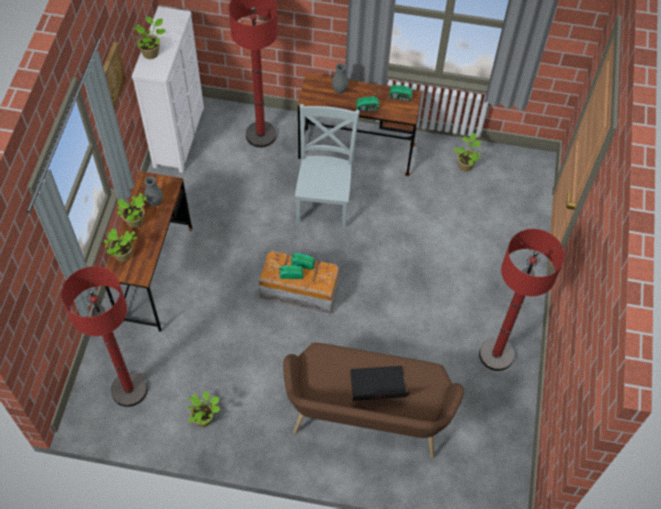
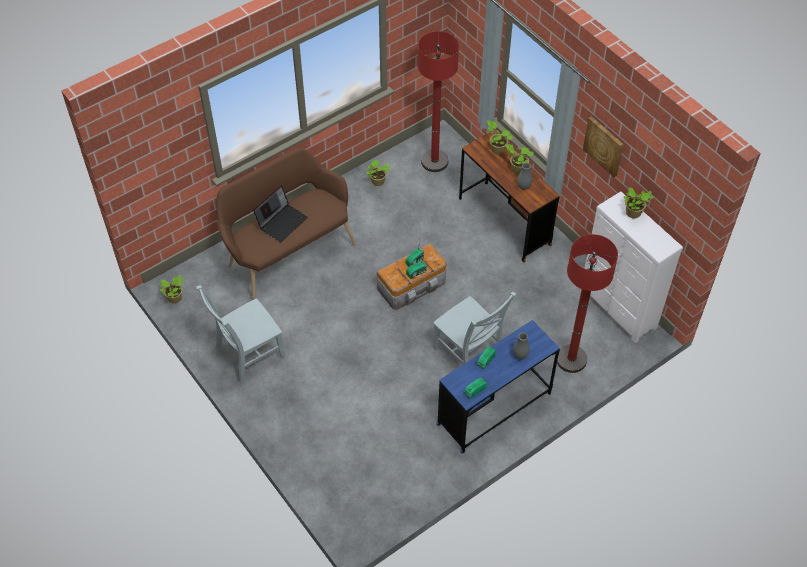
camera: 135 degrees right, 5 degrees down
(356, 152) = (494, 409): brown desk -> blue desk
(465, 165) = (407, 473): potted plant -> potted plant (175, 299)
(496, 355) = (247, 354): red floor lamp -> grey chair

